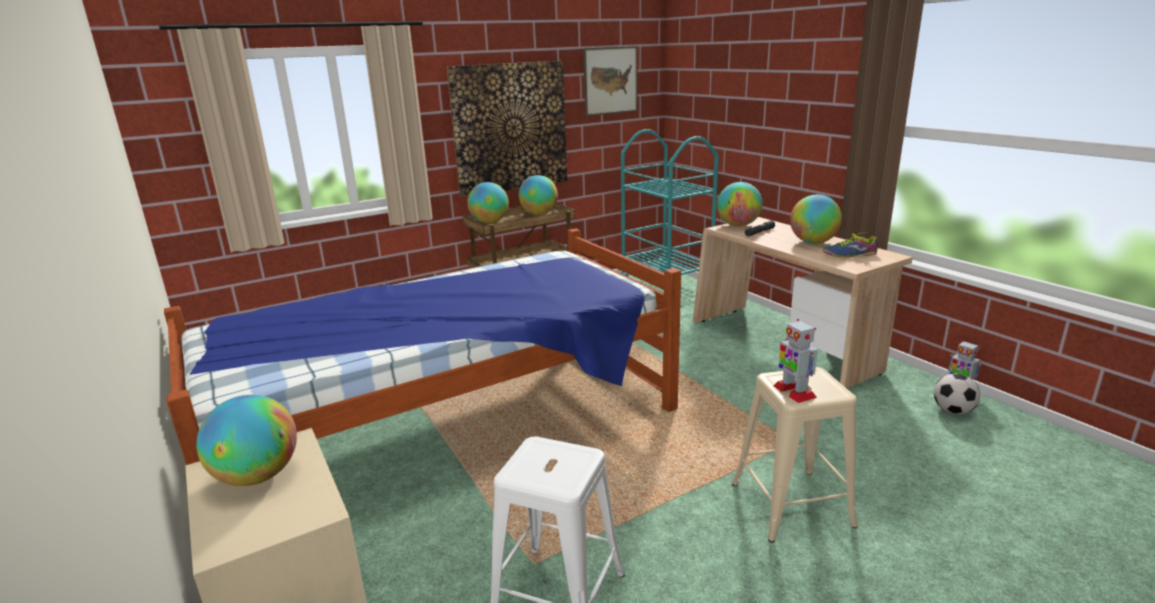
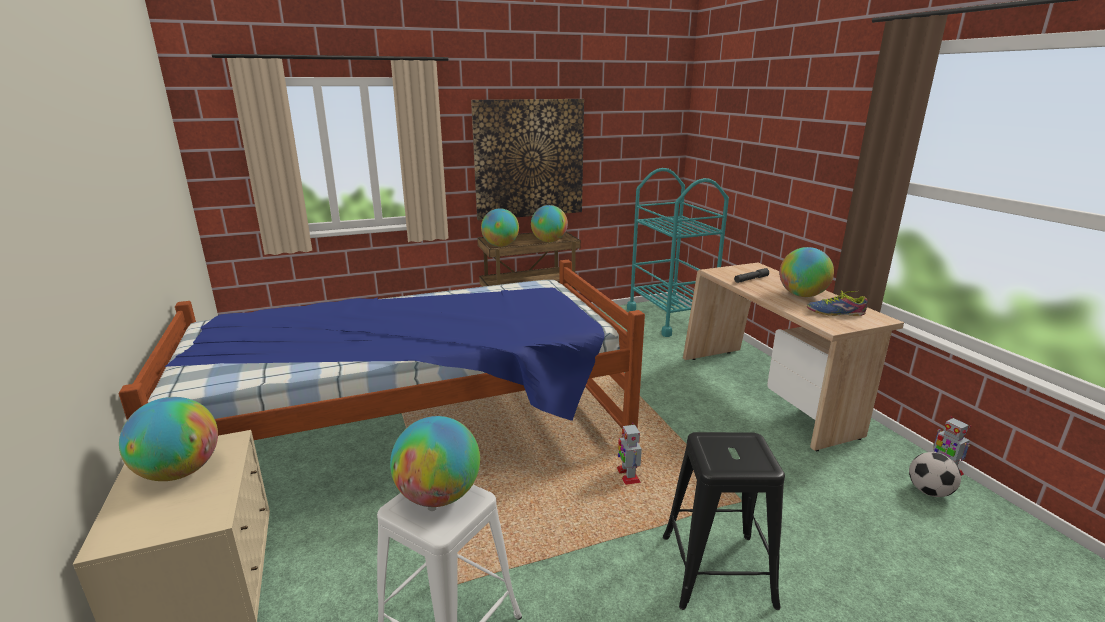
camera: 10 degrees right, 0 degrees up
(610, 81) = (632, 119): picture -> none
(738, 225) = (733, 270): globe -> globe (438, 496)
(791, 504) = (717, 570): beige stool -> black stool
(793, 391) = (718, 458): toy robot -> toy robot (628, 475)

